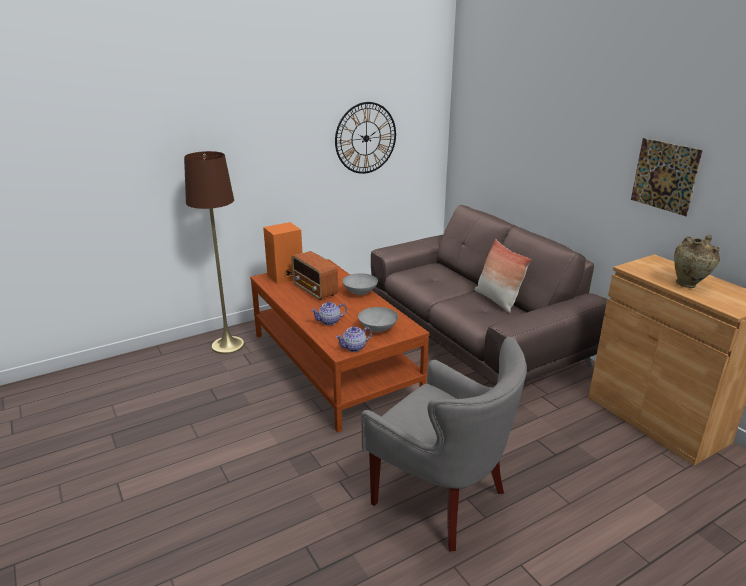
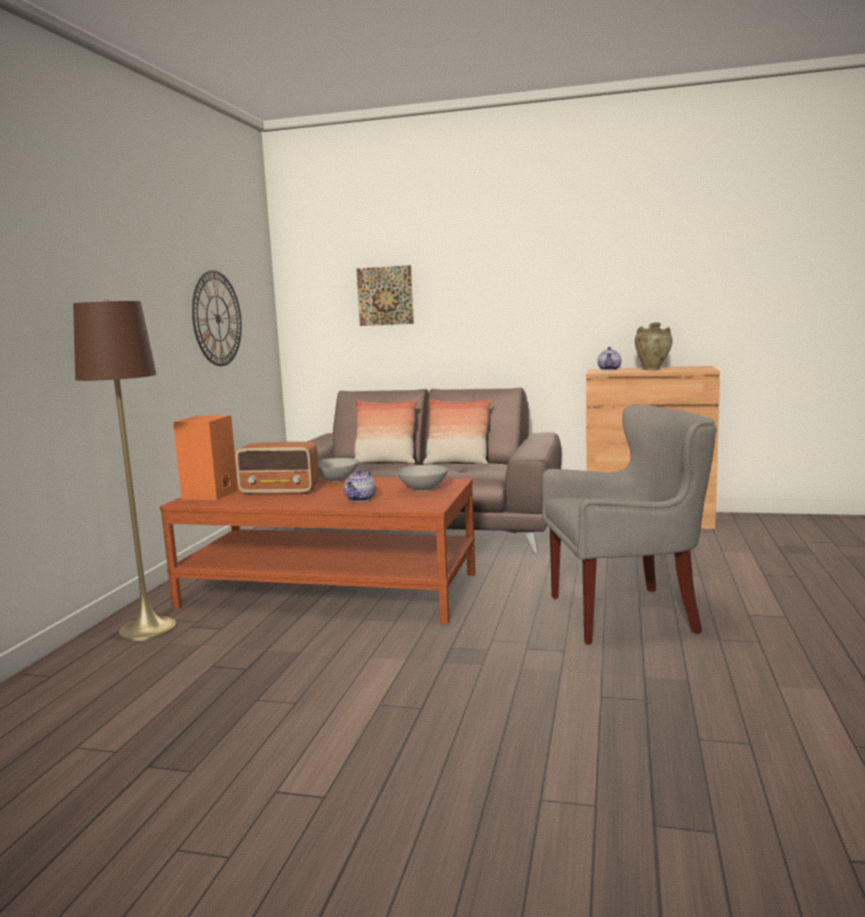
camera: 45 degrees left, 15 degrees down
(354, 347) = (435, 501): teapot -> teapot (609, 369)
(457, 277) = (385, 463): none -> pillow
(664, 176) = (580, 293): picture -> picture (385, 296)

